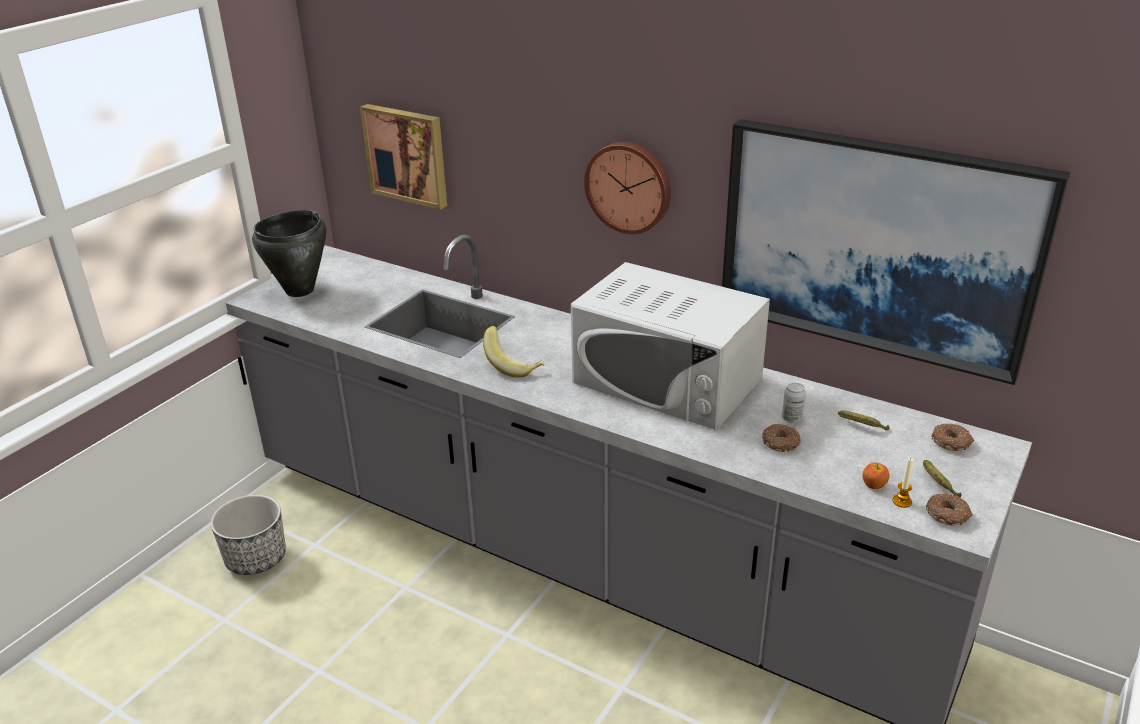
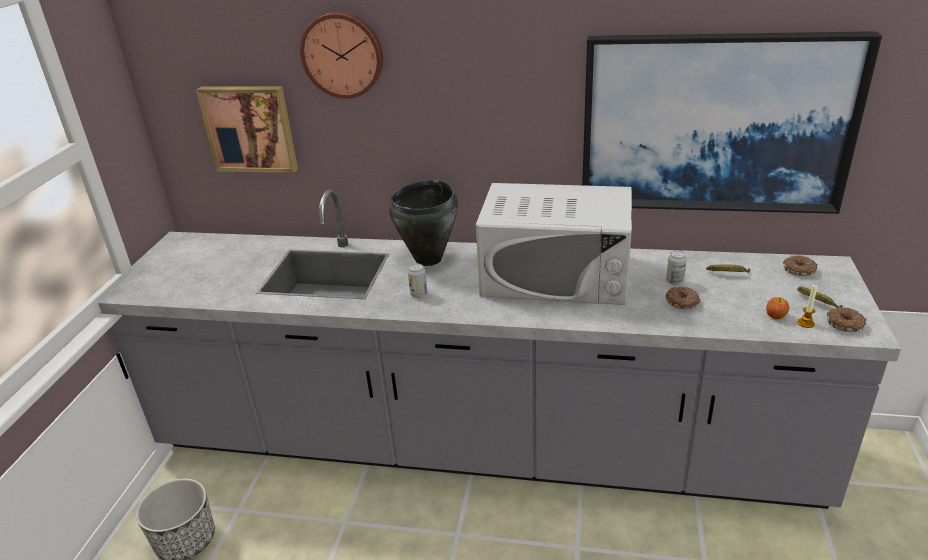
camera: 20 degrees left, 0 degrees up
(300, 290) = (170, 275): black cooking pot -> black cooking pot (429, 259)
(514, 366) = (418, 294): banana -> can
(629, 186) = (483, 116): wall clock -> wall clock (343, 54)

